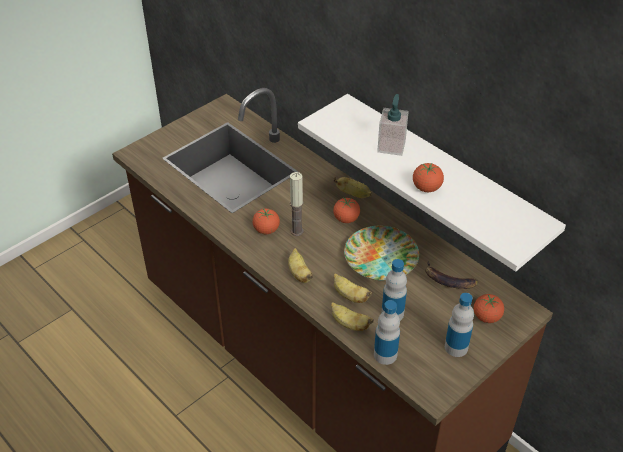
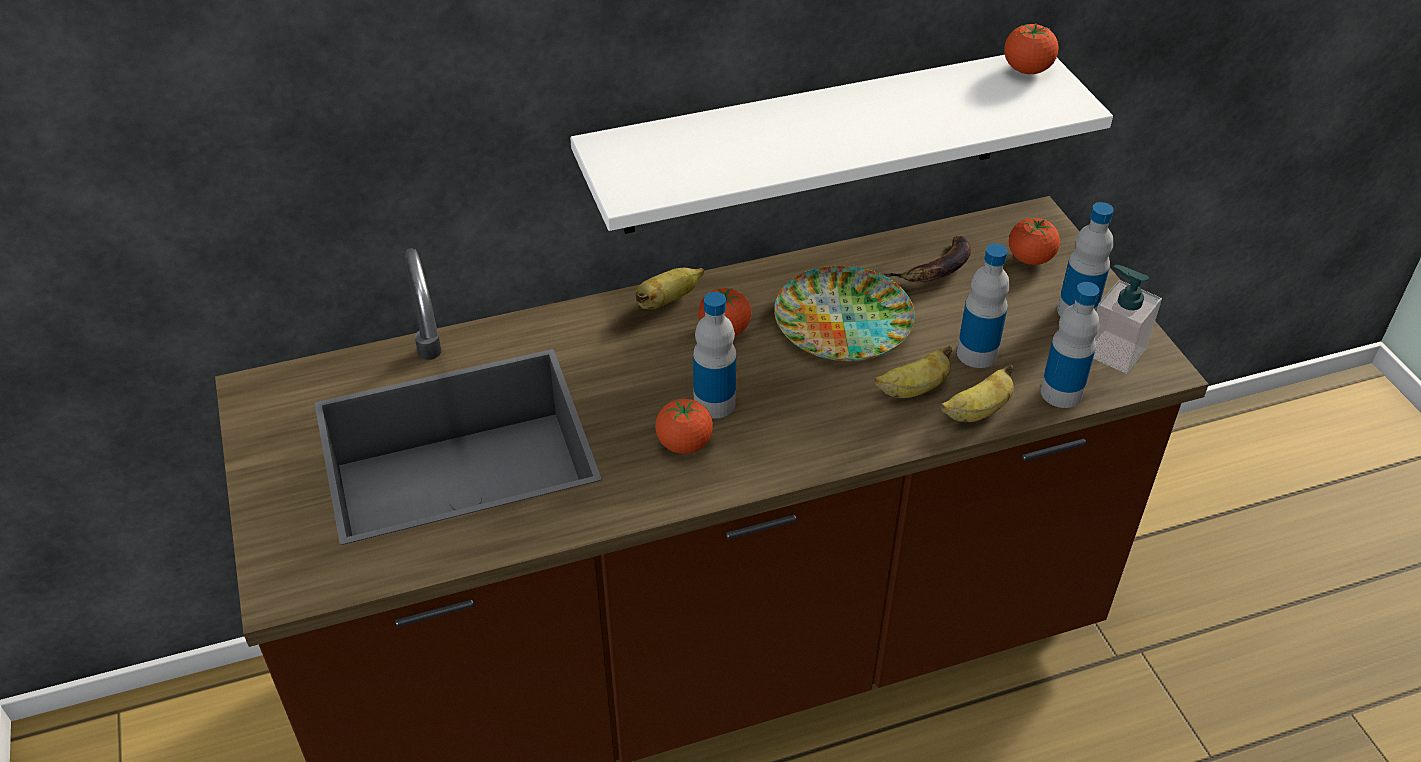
camera: 65 degrees left, 0 degrees up
(297, 231) = (714, 403): candle -> bottle
(299, 273) = (824, 435): banana -> none
(391, 146) = (761, 136): soap dispenser -> soap dispenser (1115, 352)
(426, 188) = (894, 136): tomato -> tomato (1027, 70)

